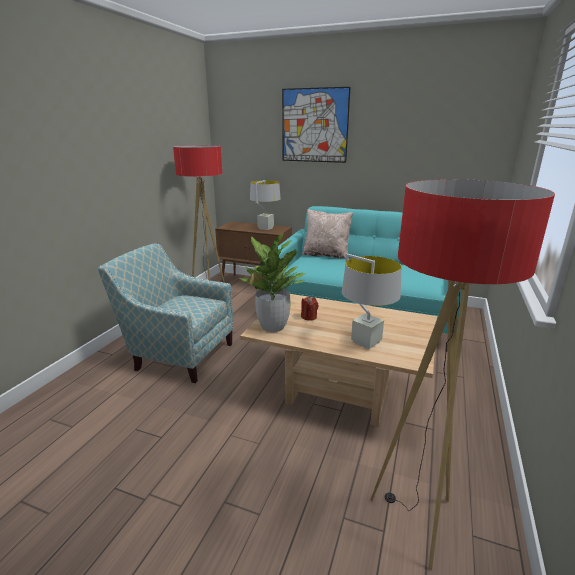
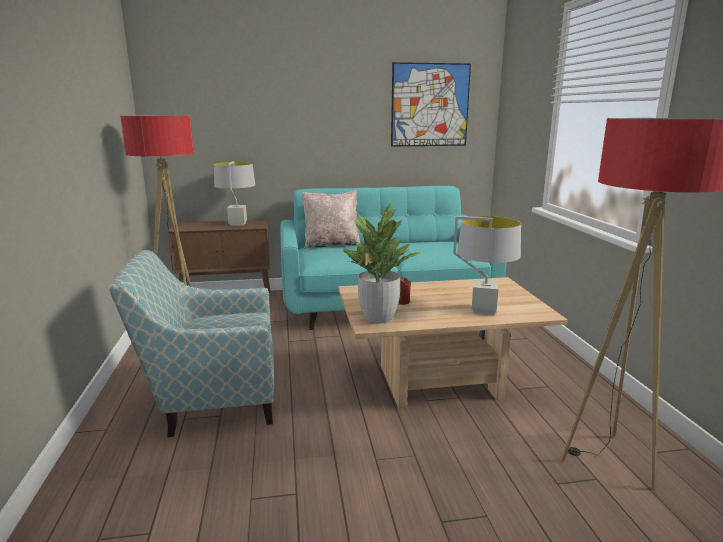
camera: 30 degrees left, 5 degrees down
(314, 125) = (288, 93): picture -> picture (430, 105)

